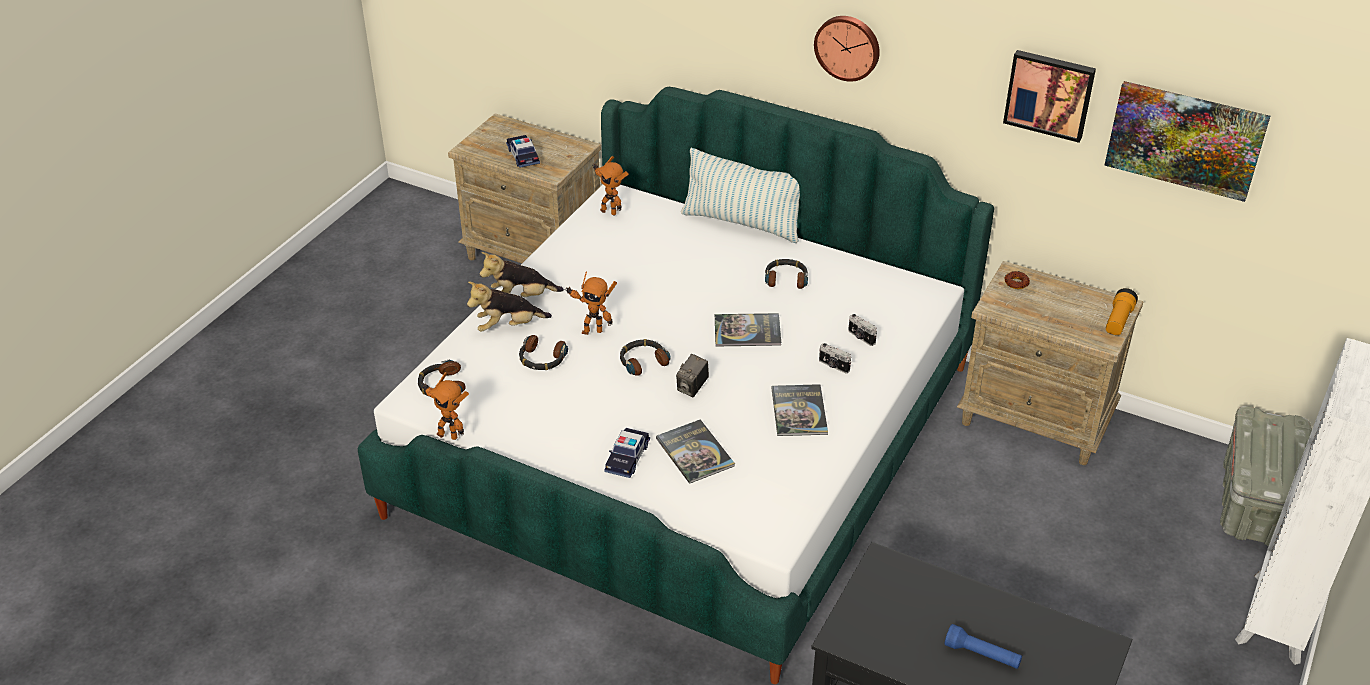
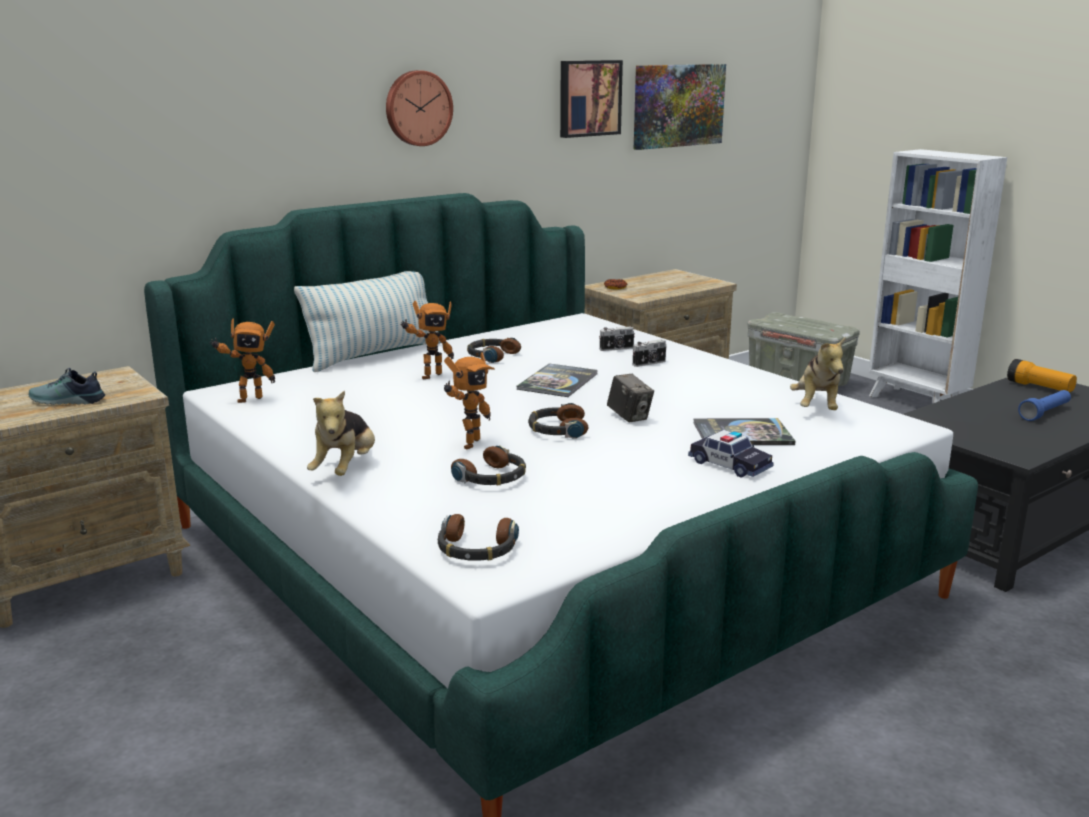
camera: 65 degrees left, 20 degrees down
(448, 434) = (600, 559): toy robot -> toy robot (429, 375)
(508, 326) = (396, 485): plush toy -> plush toy (816, 407)
(523, 156) = (66, 401): toy car -> shoe
(799, 411) = (708, 385): book -> none
(1118, 321) = (693, 276): flashlight -> flashlight (1039, 387)

